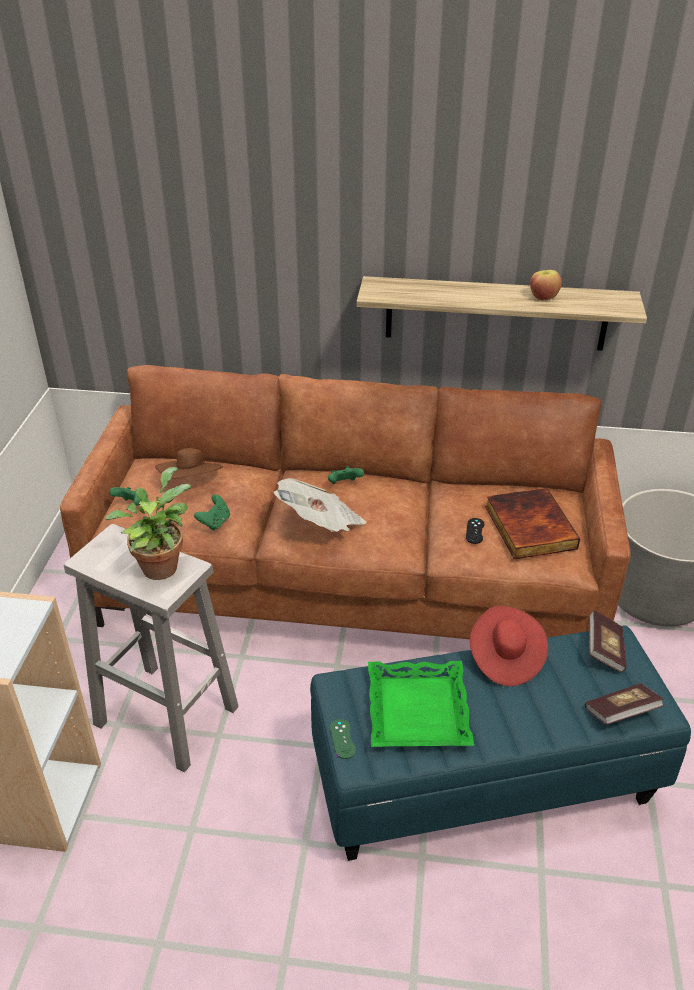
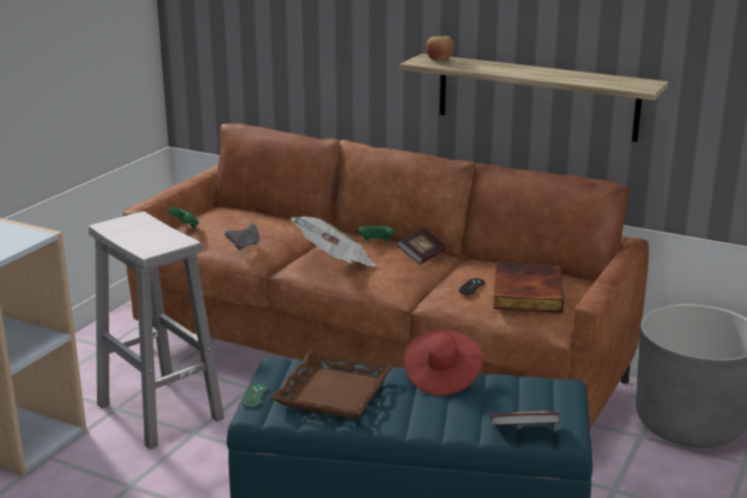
camera: 20 degrees right, 15 degrees down
(160, 565) = (160, 236): potted plant -> none
(192, 482) = (245, 221): brown hat -> none
(215, 522) = (244, 246): green game controller -> grey game controller
(417, 710) = (333, 392): green tray -> brown tray
(543, 297) = (569, 76): apple -> apple (439, 60)
(604, 650) = (543, 390): book -> book (421, 256)

